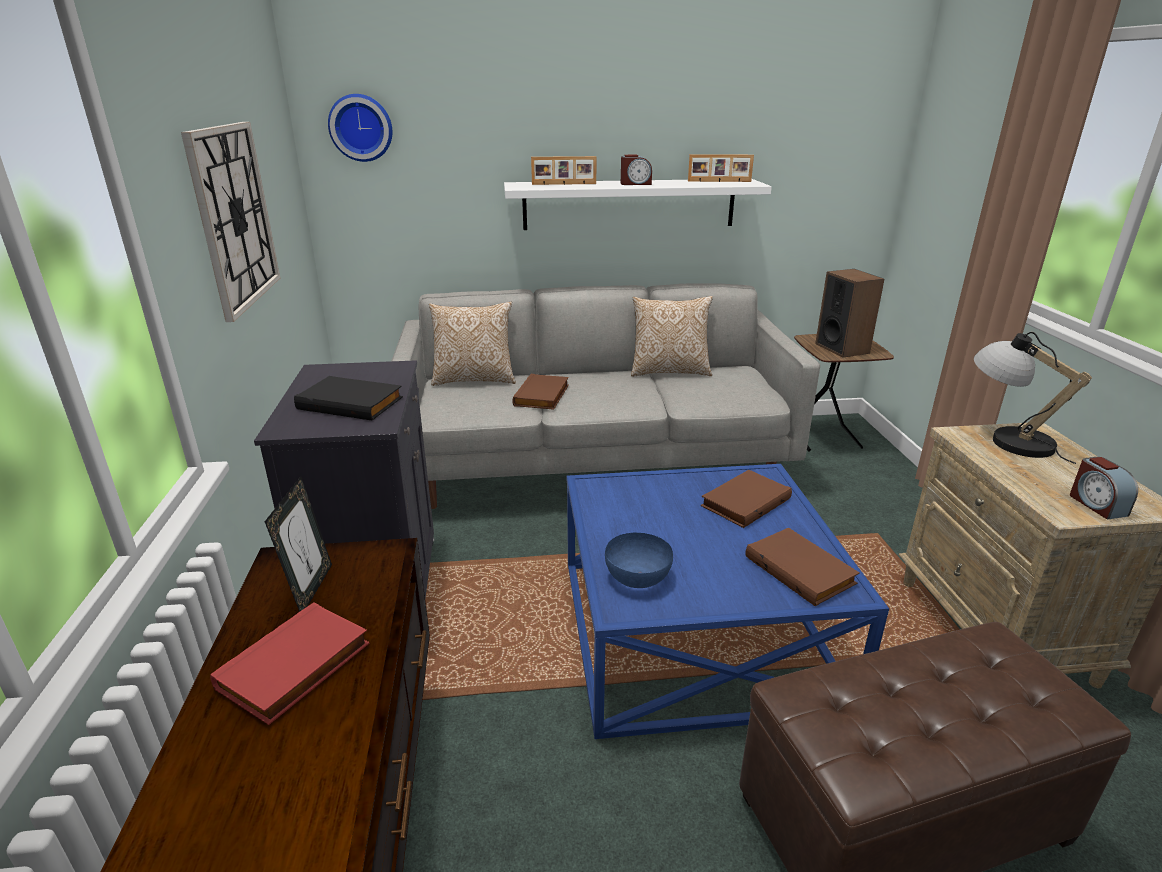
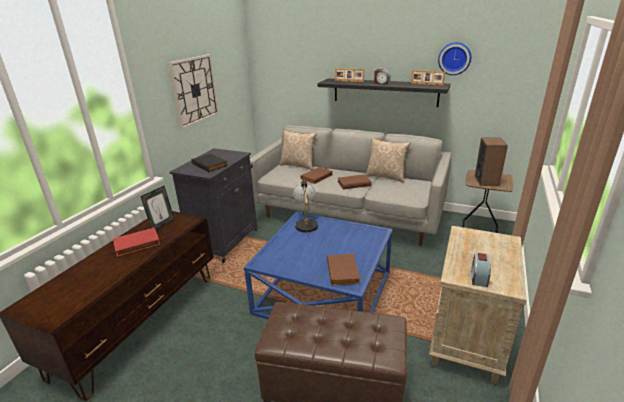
camera: 30 degrees right, 0 degrees up
(361, 127) = (271, 52): wall clock -> wall clock (454, 58)
(629, 204) = (384, 92): white shelf -> black shelf
(638, 576) = (279, 254): blue bowl -> none
(744, 501) = (355, 240): brown book -> brown book (354, 183)
(1006, 438) = (483, 239): table lamp -> table lamp (306, 223)

